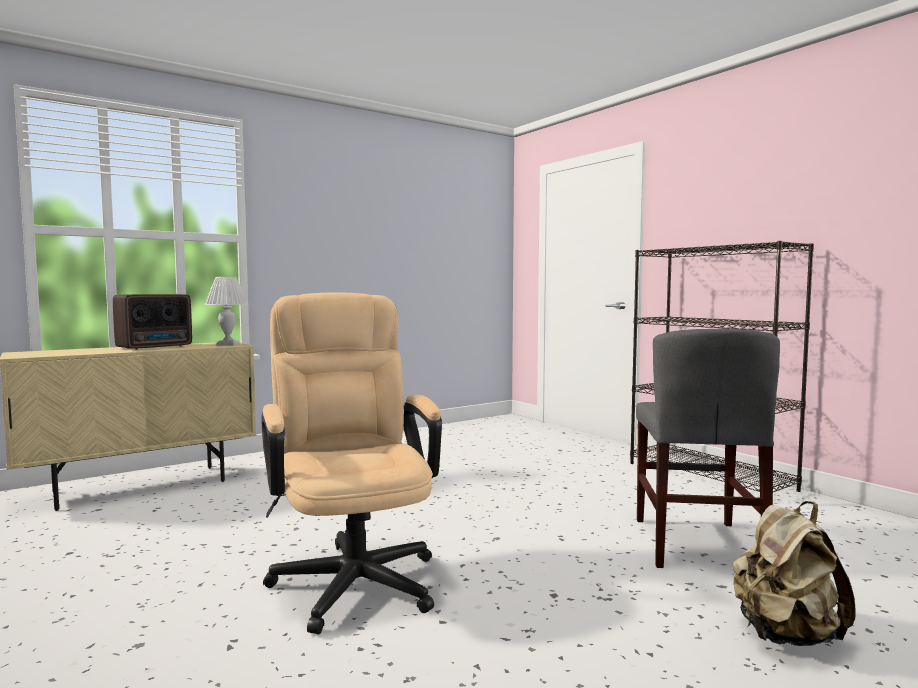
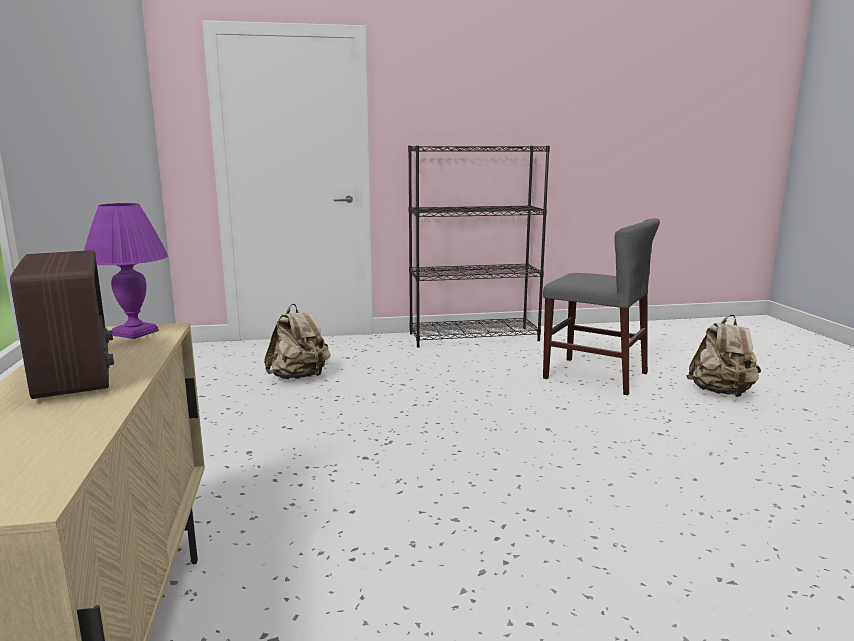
camera: 65 degrees left, 10 degrees up
(228, 344) = (136, 333): white table lamp -> purple table lamp
(353, 575) = (598, 502): beige office chair -> none
(495, 447) = (299, 377): none -> beige backpack

